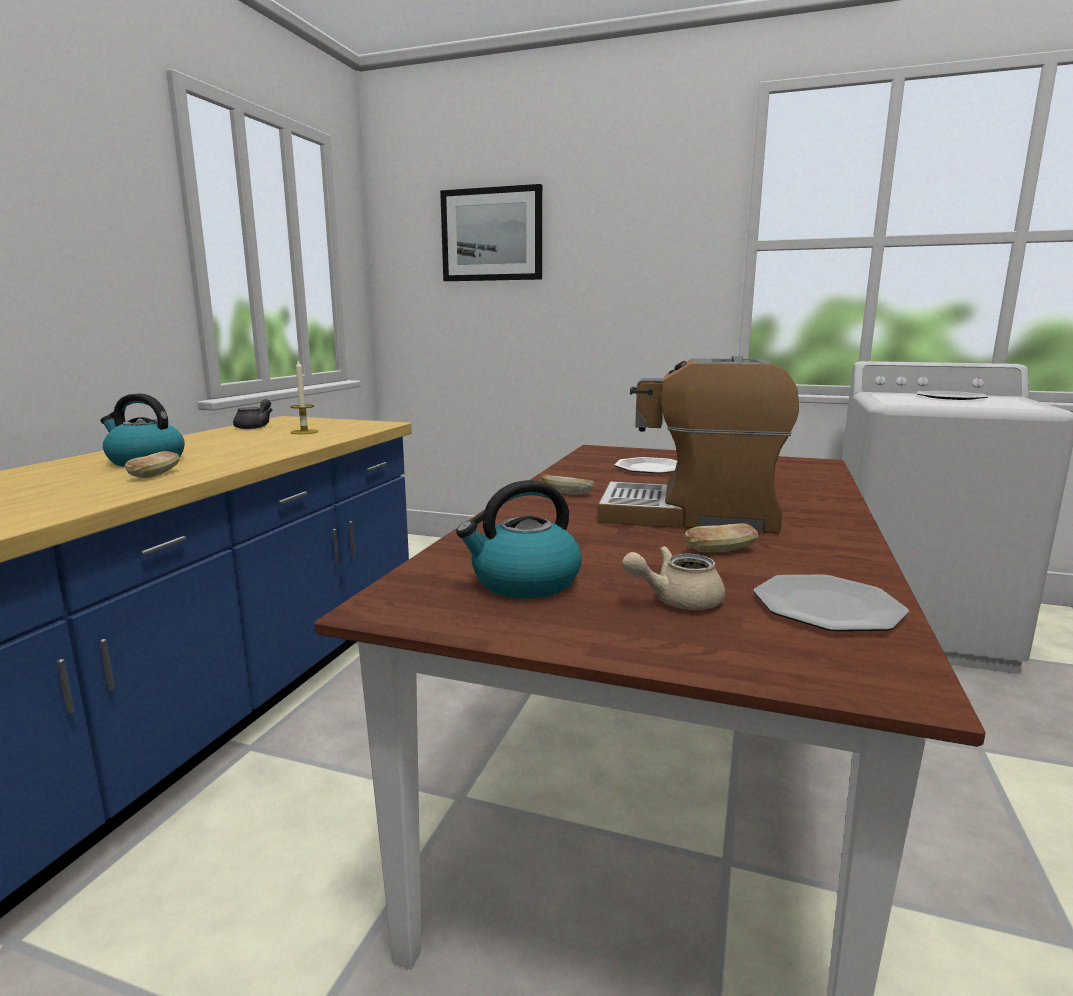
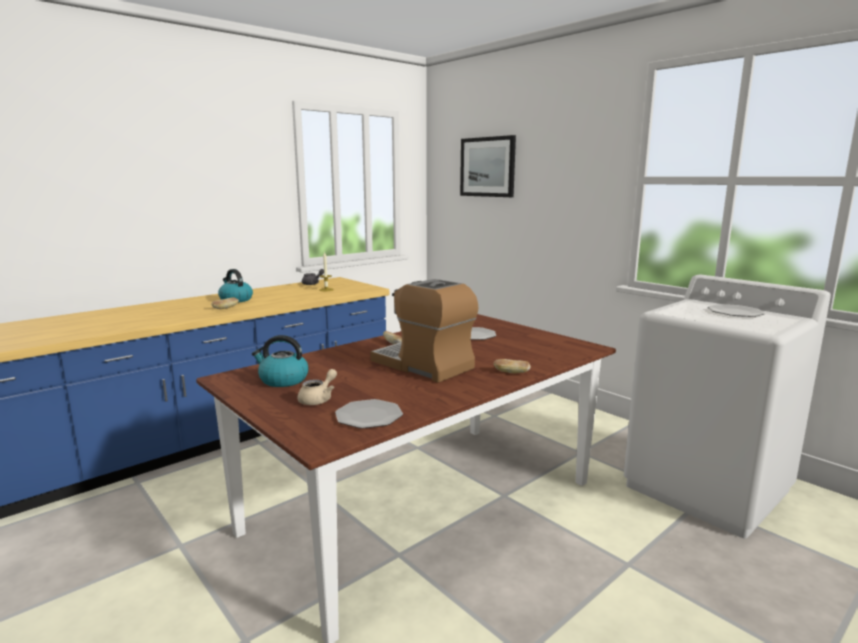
camera: 30 degrees right, 0 degrees up
(676, 600) = (318, 399): beige teapot -> beige teapot turned 105 degrees clockwise
(720, 551) = (388, 385): bread -> bread (511, 372)

